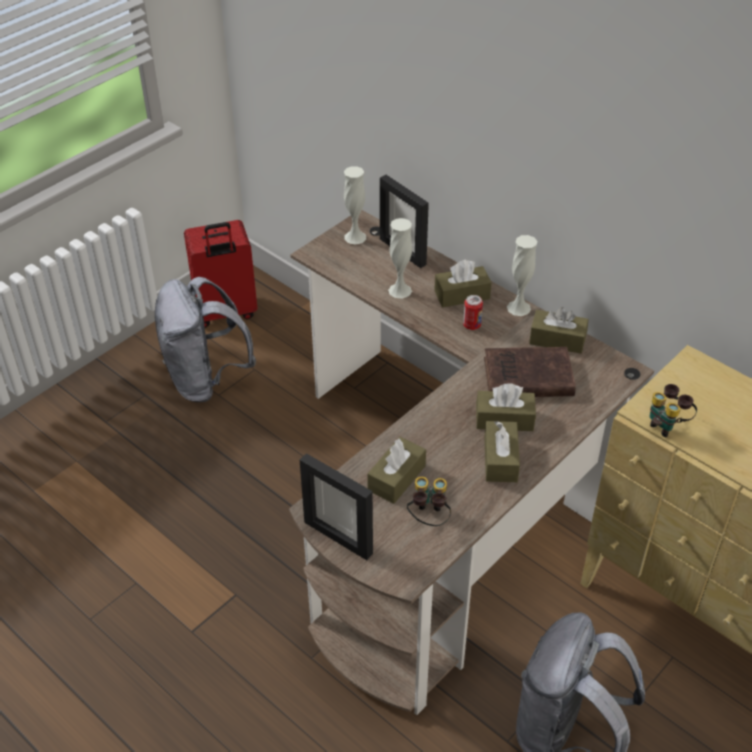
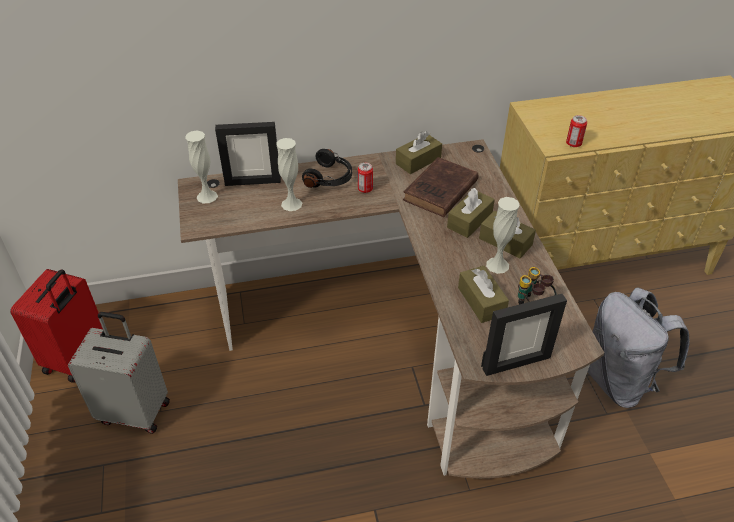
camera: 55 degrees left, 0 degrees up
(206, 380) = (135, 411): grey backpack -> grey suitcase
(462, 295) = (330, 178): brown tissue box -> black headphones
(518, 308) = (371, 161): white vase -> white vase (497, 265)
(667, 425) = (573, 144): binoculars -> can

